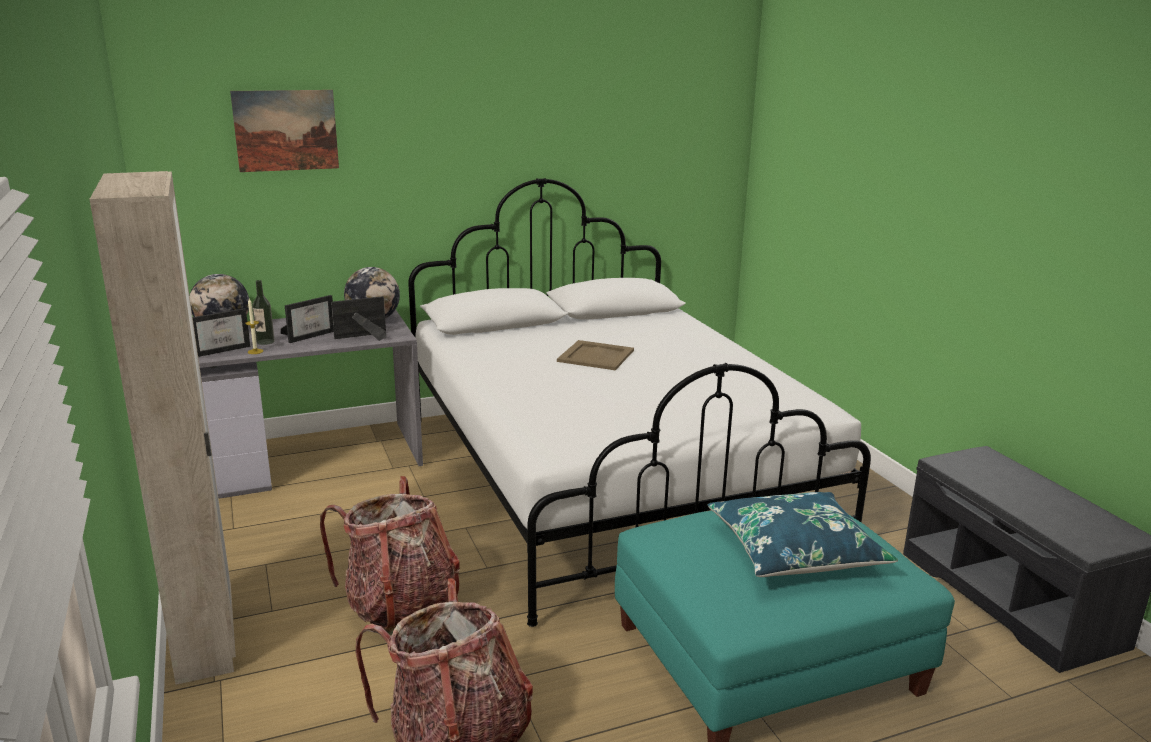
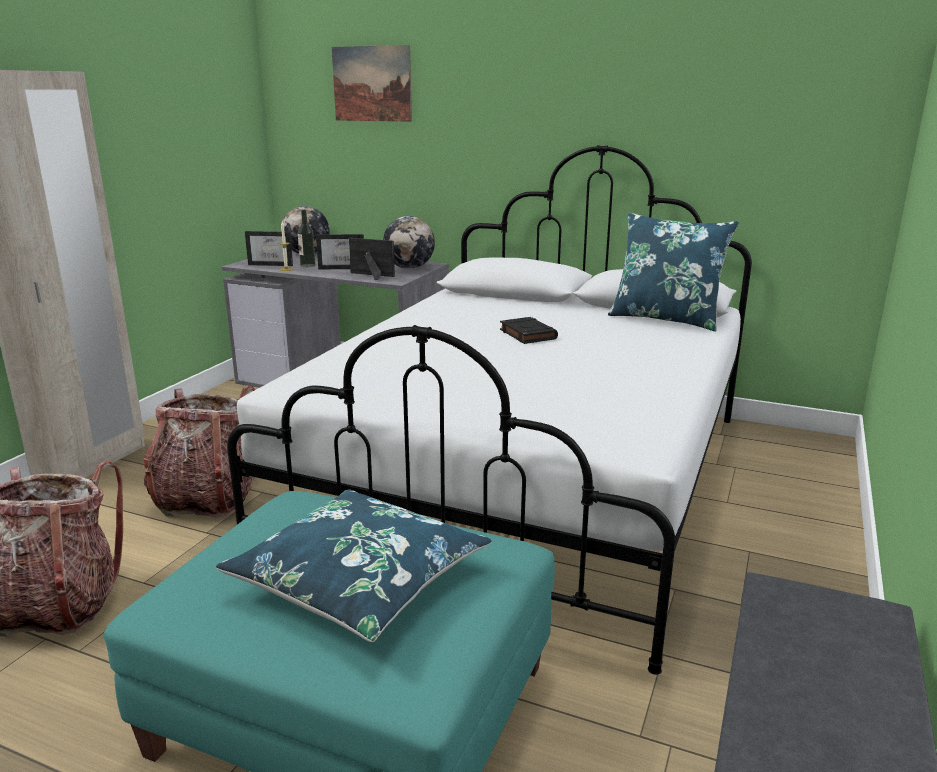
camera: 45 degrees right, 0 degrees up
(595, 356) = (527, 334): beige tray -> black book
(646, 318) = (666, 319): none -> blue pillow

